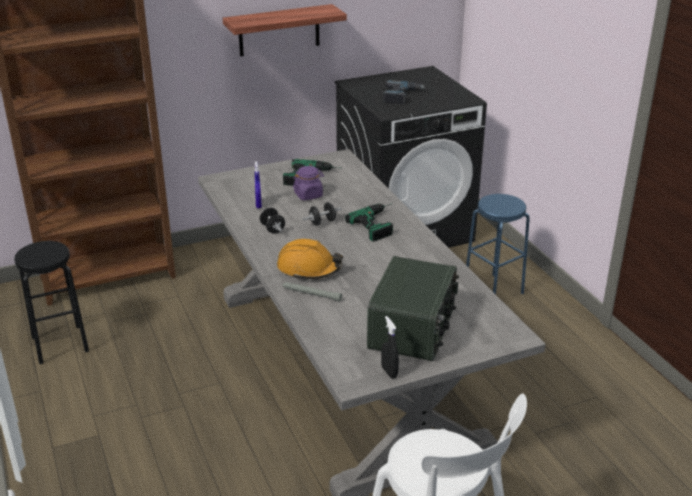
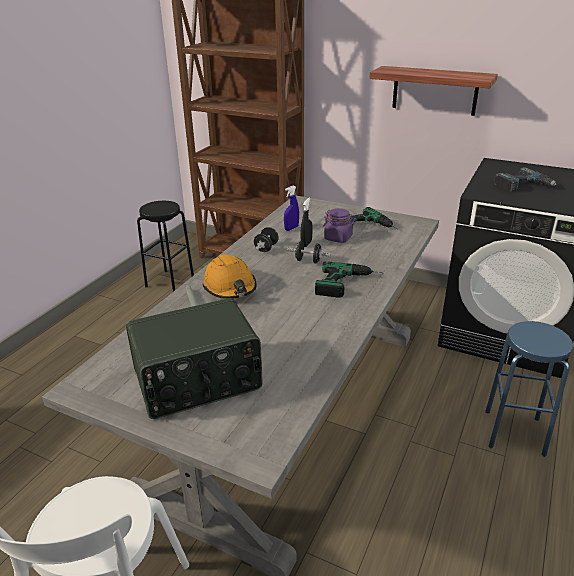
camera: 50 degrees right, 0 degrees up
(389, 372) = (110, 401): black spray bottle -> black spray bottle (306, 244)

